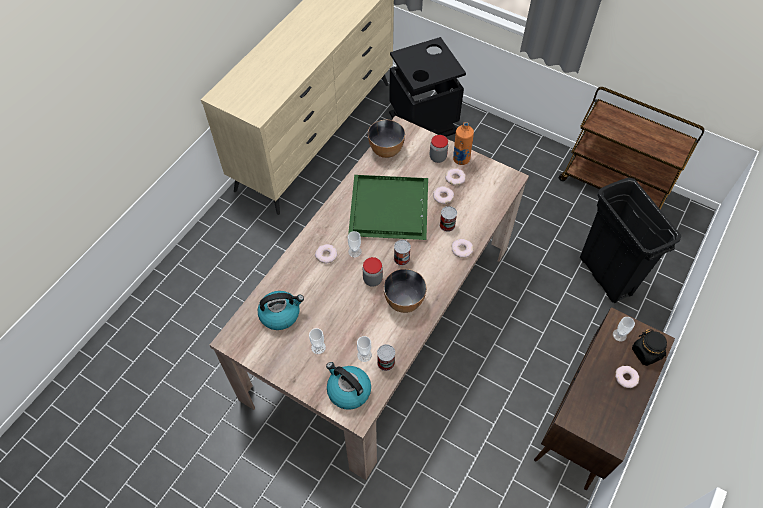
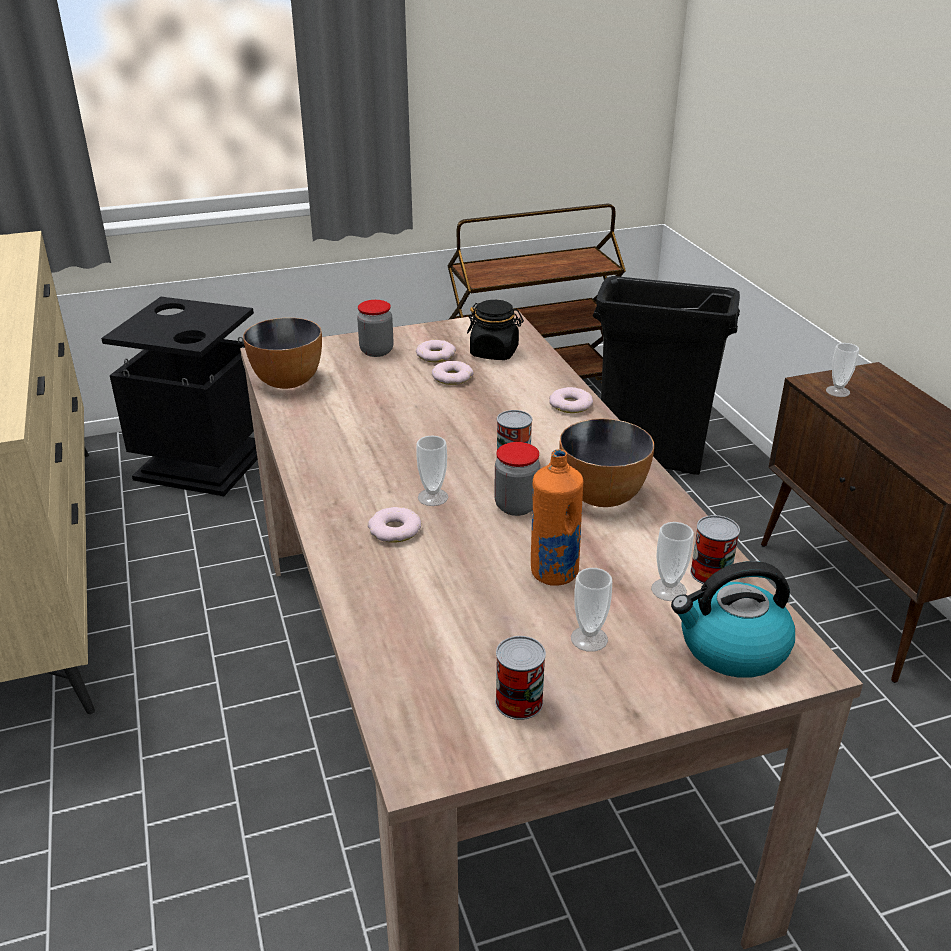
camera: 50 degrees left, 25 degrees down
(280, 314) = (449, 651): kettle -> none
(390, 209) = (403, 427): green tray -> none
(447, 225) = (508, 396): can -> can (519, 702)
(461, 159) = (410, 337): orange bottle -> orange bottle (553, 573)
(626, 378) = (913, 417): donut -> none
(646, 353) = (885, 387): black jar -> black jar (494, 352)

